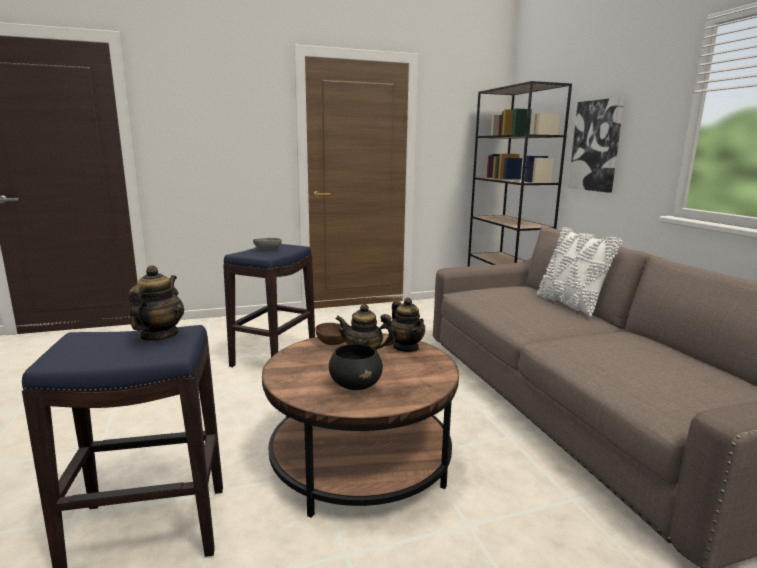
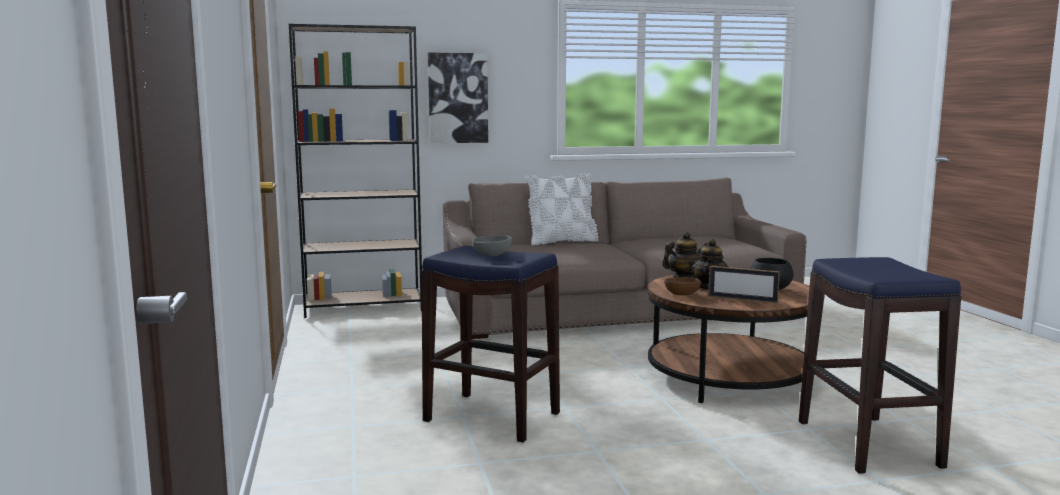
camera: 85 degrees left, 5 degrees down
(158, 336) = (857, 262): teapot -> none
(309, 367) = (742, 299): none -> picture frame

